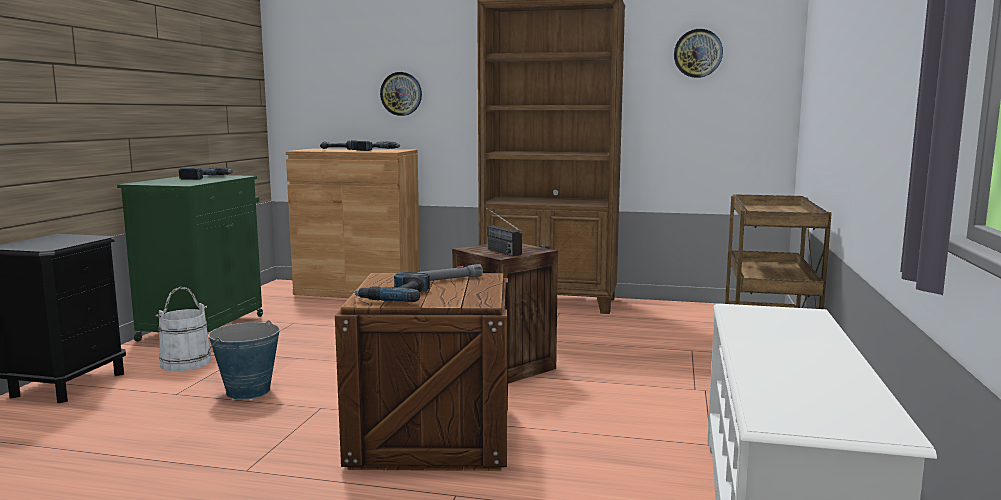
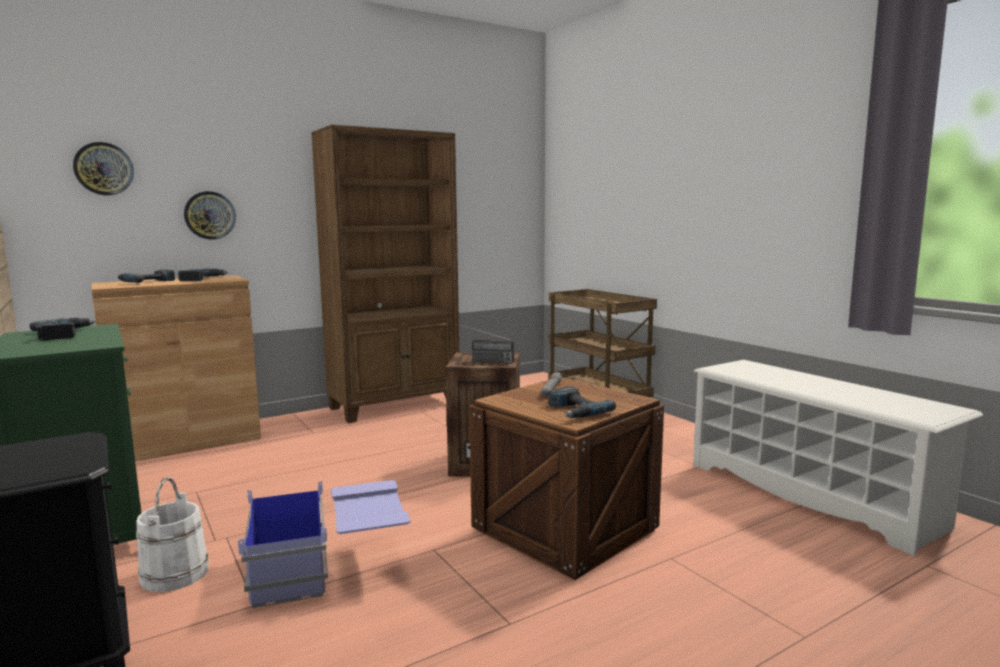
camera: 45 degrees left, 0 degrees up
(248, 391) = (329, 567): bucket -> blue storage box
(698, 53) = (480, 182): wall clock -> wall clock (104, 169)

